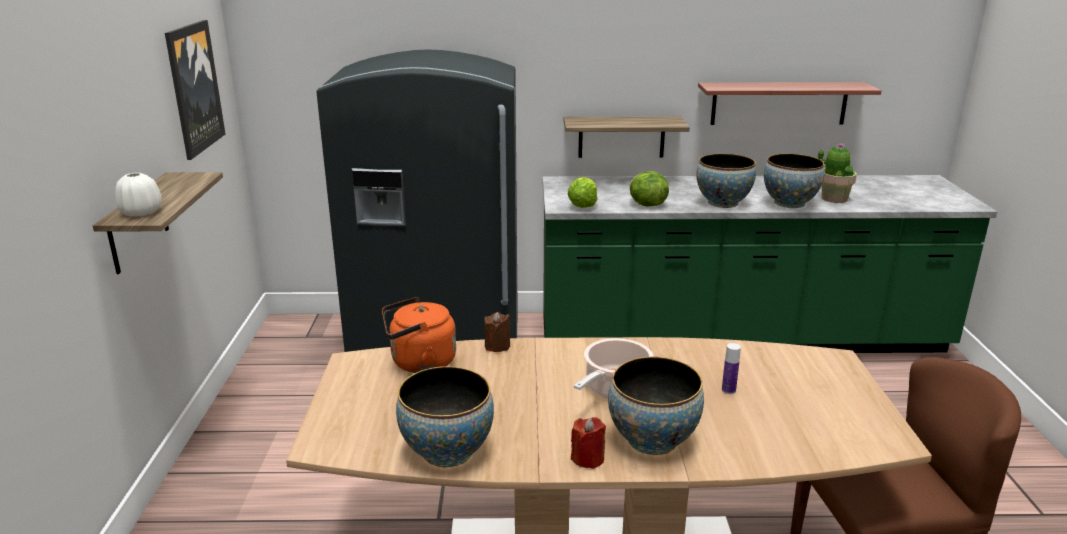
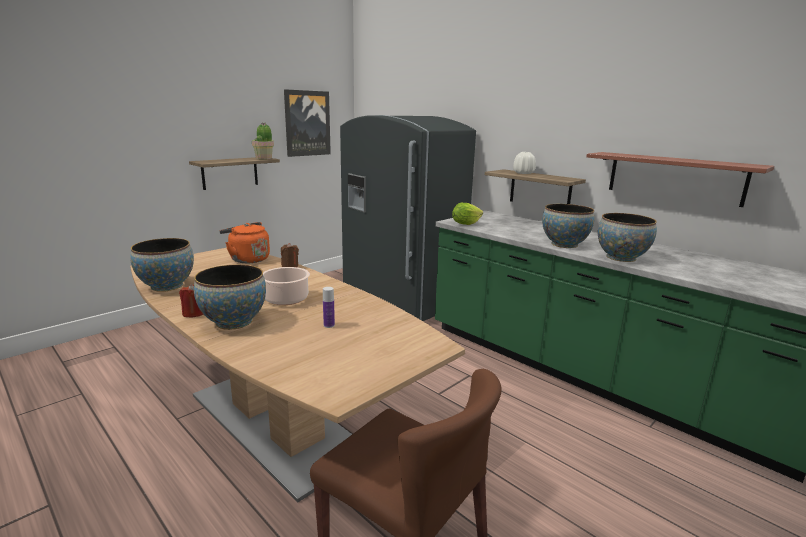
camera: 45 degrees right, 5 degrees down
(141, 212) = (211, 161): white vase -> white vase (523, 173)
(646, 205) = (506, 232): lettuce -> none
(834, 198) = (675, 266): potted plant -> potted plant (264, 158)

